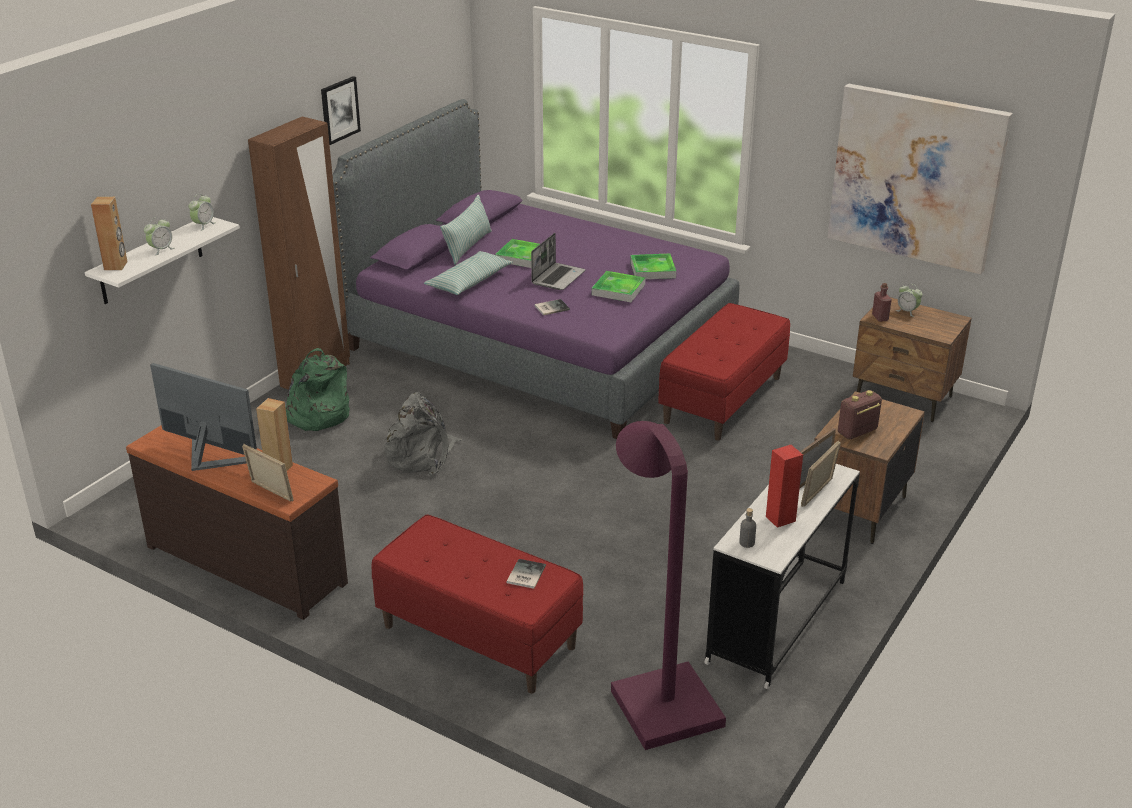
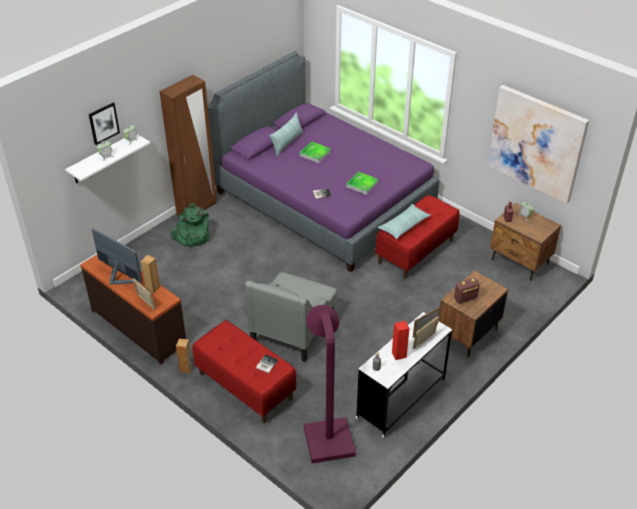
camera: 10 degrees right, 10 degrees up
(116, 266) = (81, 166): brown speaker -> brown speaker (186, 368)
(339, 110) = (216, 67): picture -> picture (103, 123)
(422, 455) = (242, 269): grey backpack -> none
(469, 282) = (281, 169): pillow -> pillow (404, 226)
(542, 535) = (293, 328): none -> grey armchair
(558, 277) = (331, 172): laptop -> none
(652, 270) = (386, 171): tray -> none

